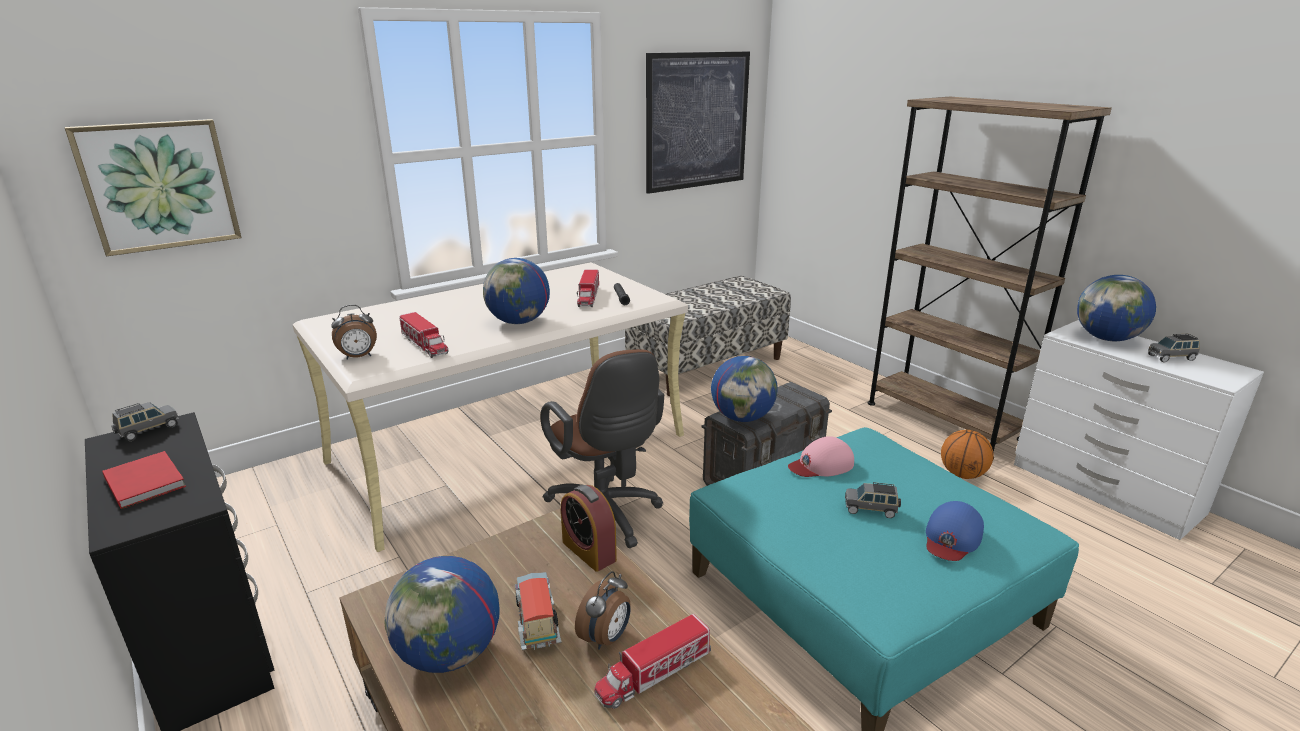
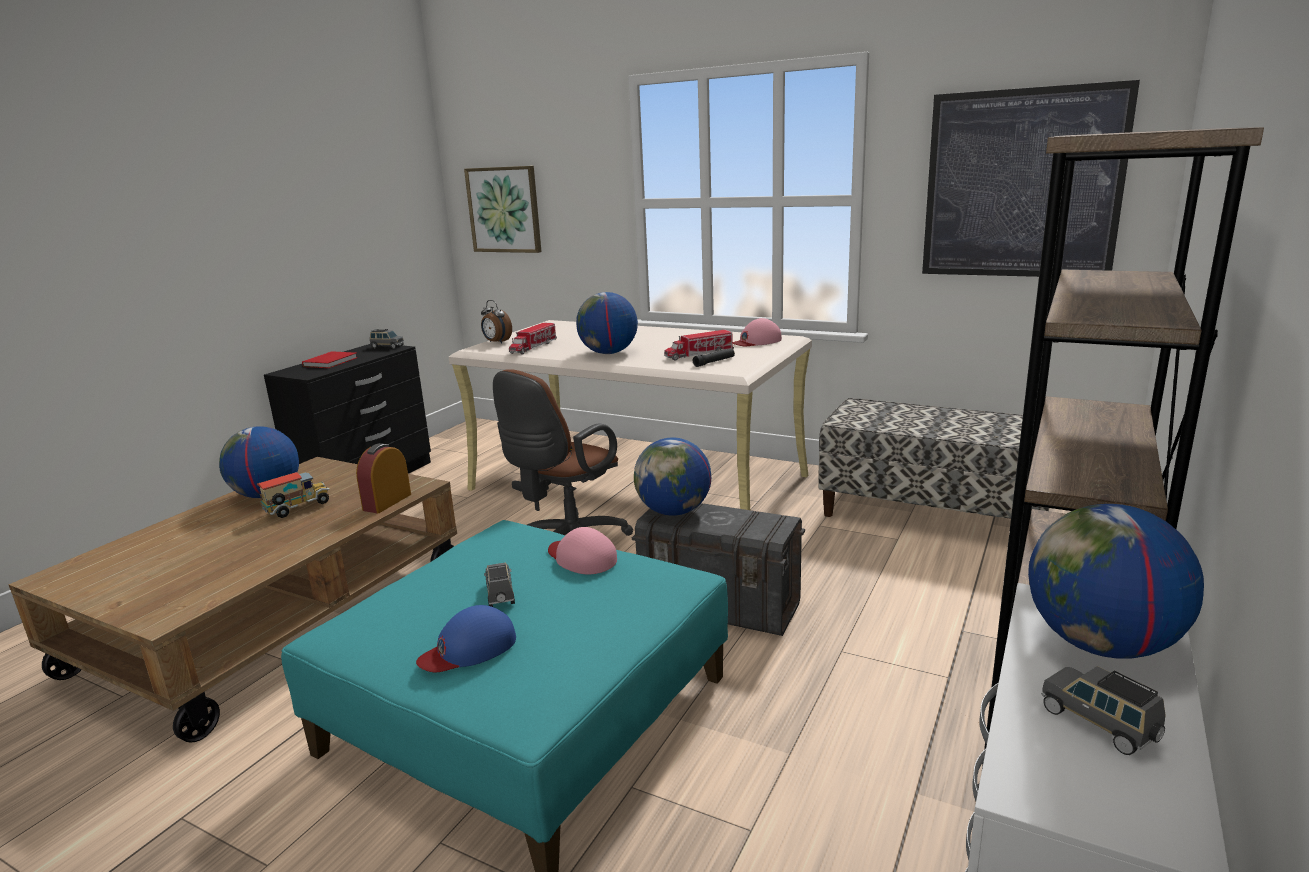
camera: 65 degrees right, 5 degrees down
(581, 275) = (756, 341): none -> pink cap
(606, 638) = (286, 531): alarm clock -> none
(654, 673) = (250, 554): toy truck -> none
(952, 537) = (469, 648): blue cap -> blue cap turned 45 degrees counterclockwise
(962, 474) = (889, 764): basketball -> none

